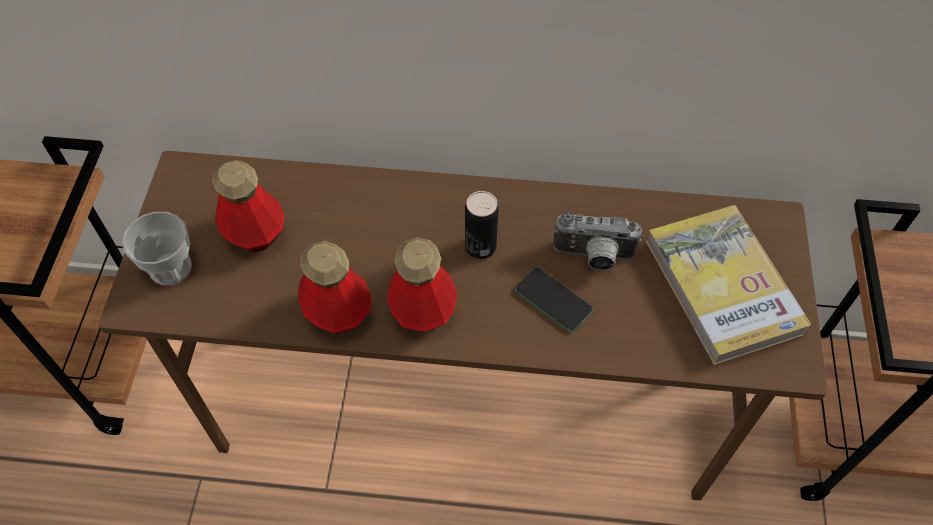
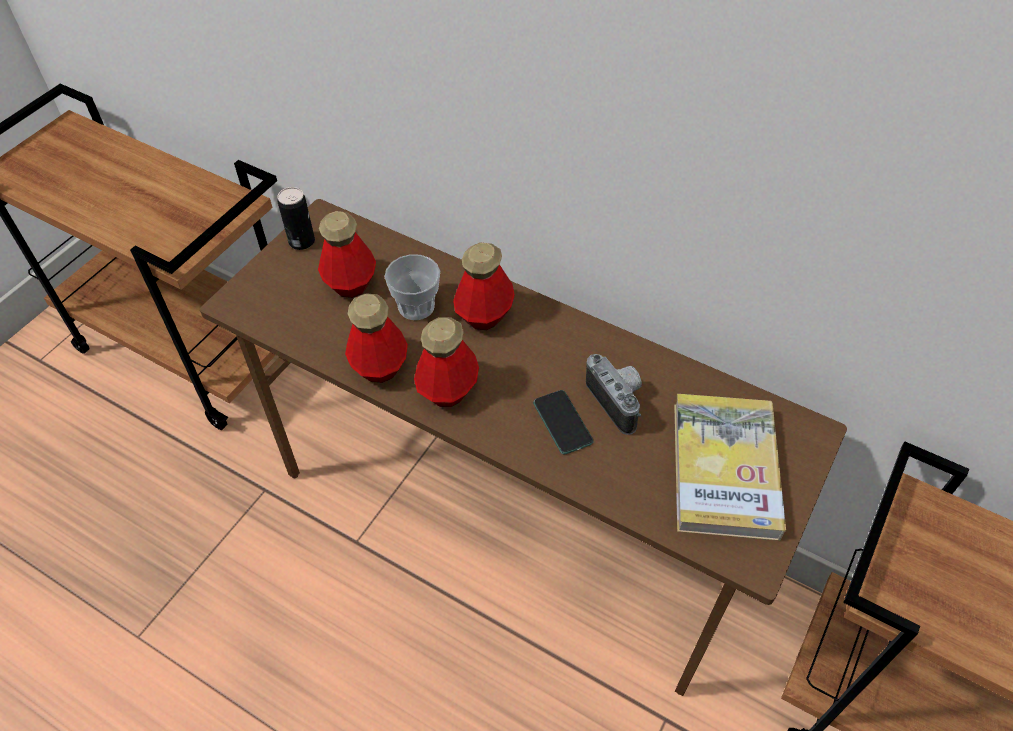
camera: 25 degrees right, 5 degrees down
(170, 267) = (273, 286): cup -> cup (416, 306)
(416, 217) = (484, 315): none -> bottle
(480, 246) = (525, 357): can -> can (302, 241)
(593, 257) = (618, 401): camera -> camera turned 150 degrees counterclockwise

